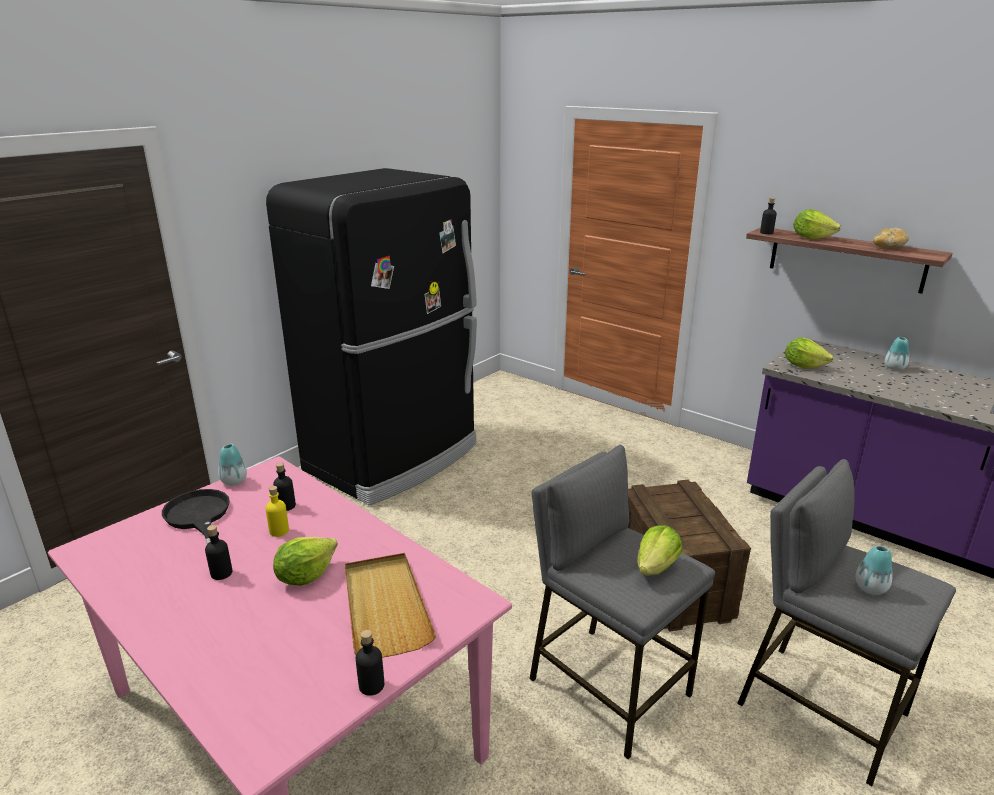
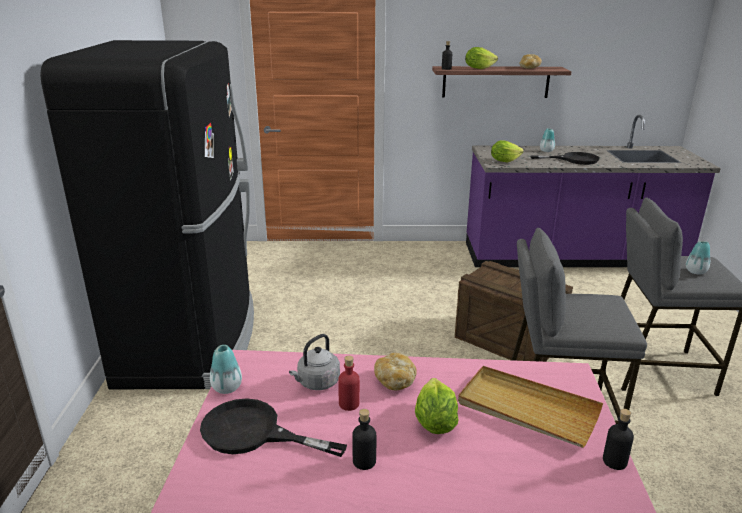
camera: 40 degrees left, 0 degrees up
(279, 531) = (349, 404): yellow bottle -> red bottle
(286, 506) = (317, 383): black bottle -> grey kettle
(336, 531) = (395, 380): none -> bread
(656, 567) = (601, 307): lettuce -> none
(912, 389) = (573, 160): none -> black frying pan

